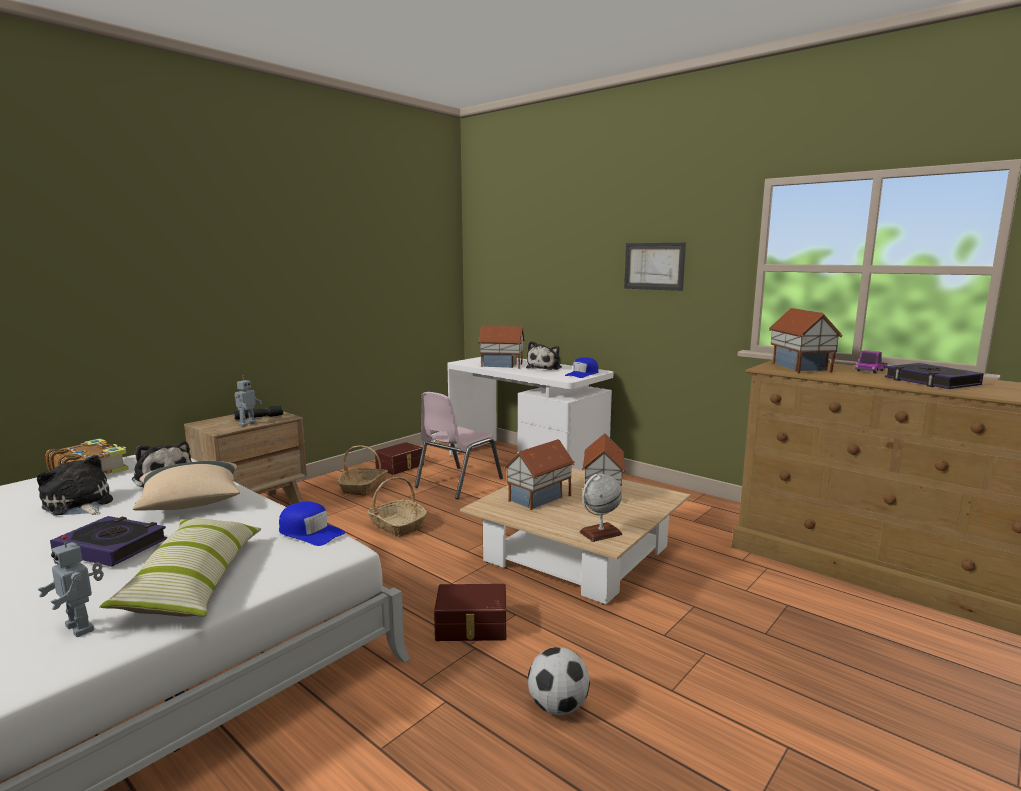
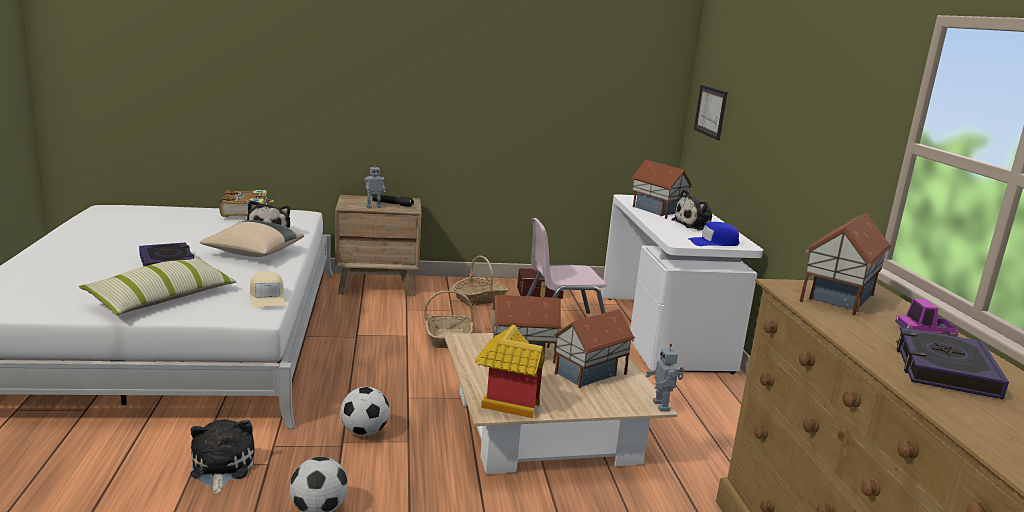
camera: 40 degrees right, 5 degrees up
(79, 505) = (203, 232): plush toy -> plush toy (221, 468)
(82, 627) = (83, 298): toy robot -> toy robot (662, 406)
(310, 532) = (267, 297): blue cap -> beige cap
(471, 626) = (364, 432): brown storage box -> football
(600, 533) = (505, 401): globe -> toy house
(654, 266) = (821, 121): picture -> picture (711, 111)

